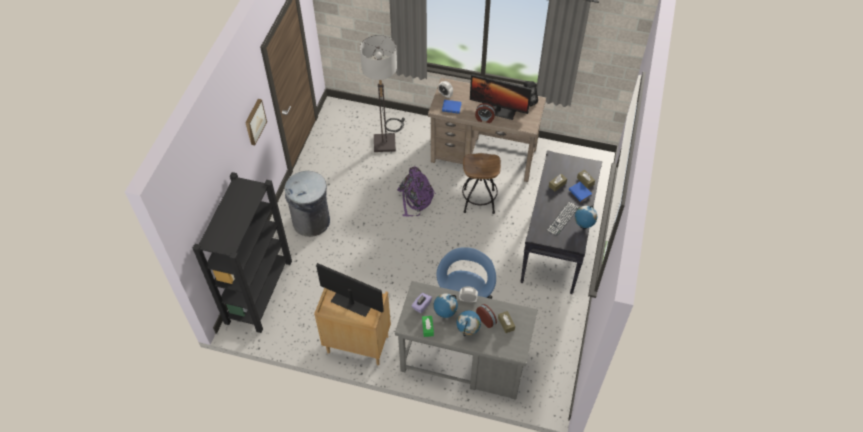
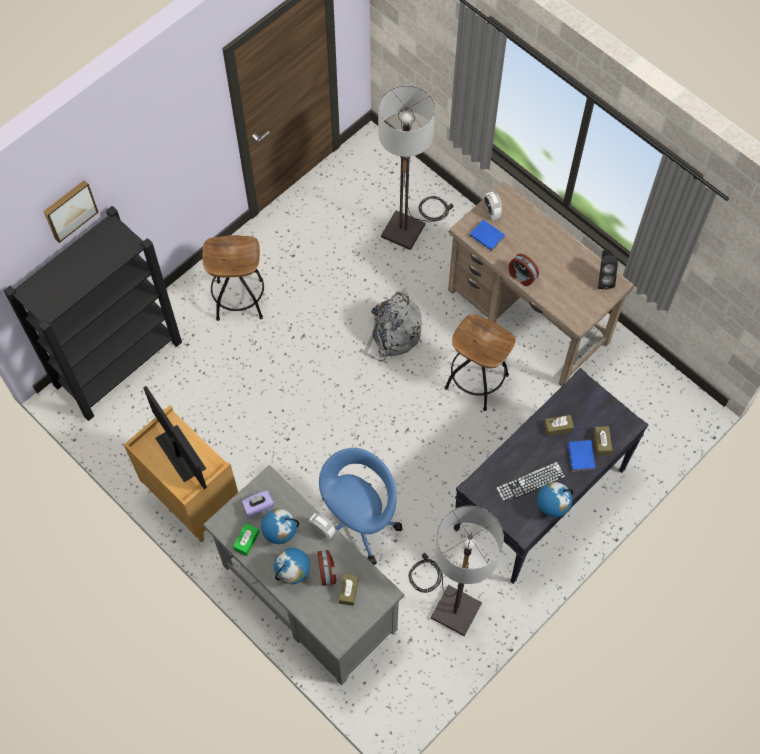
camera: 30 degrees right, 10 degrees up
(254, 121) = (183, 144): picture -> picture (69, 209)
(311, 221) = (239, 299): grey trash can -> brown stool
(415, 199) = (392, 335): purple backpack -> grey backpack
(498, 110) = (550, 272): monitor -> none
(542, 321) = (447, 600): none -> floor lamp

